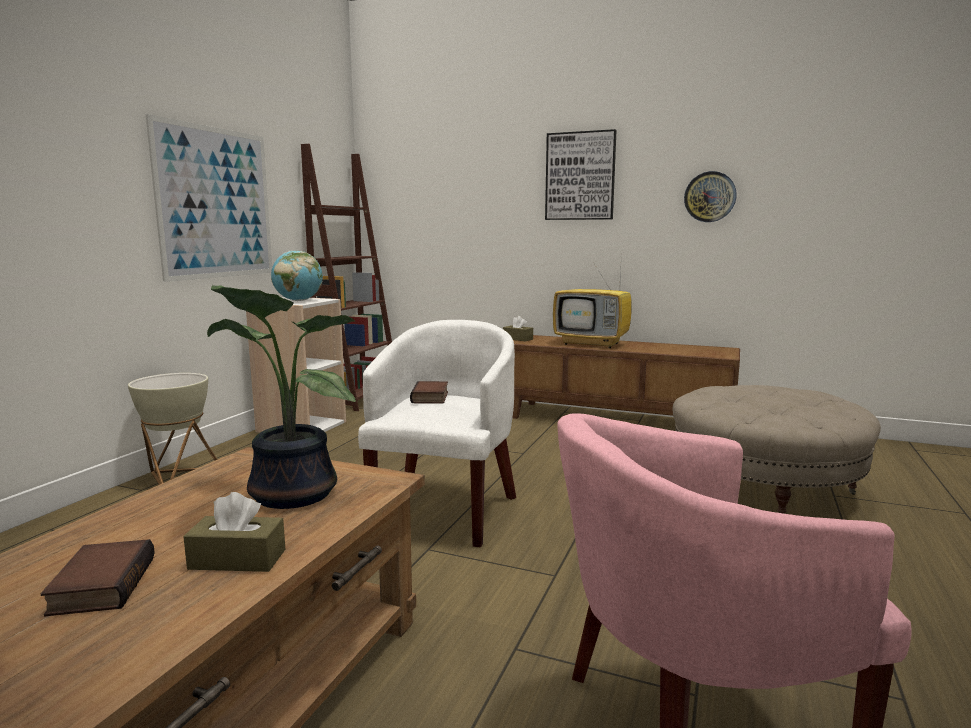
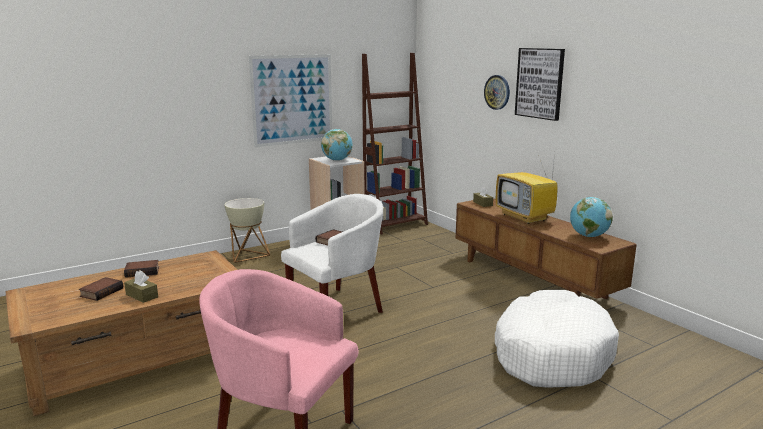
camera: 35 degrees right, 5 degrees up
(146, 515) = (143, 271): none -> book
(287, 495) = (191, 276): potted plant -> none
(688, 348) = (588, 236): none -> globe
(710, 197) = (625, 111): wall clock -> wall clock (497, 92)
(764, 486) = (551, 354): beige ottoman -> white dog bed

